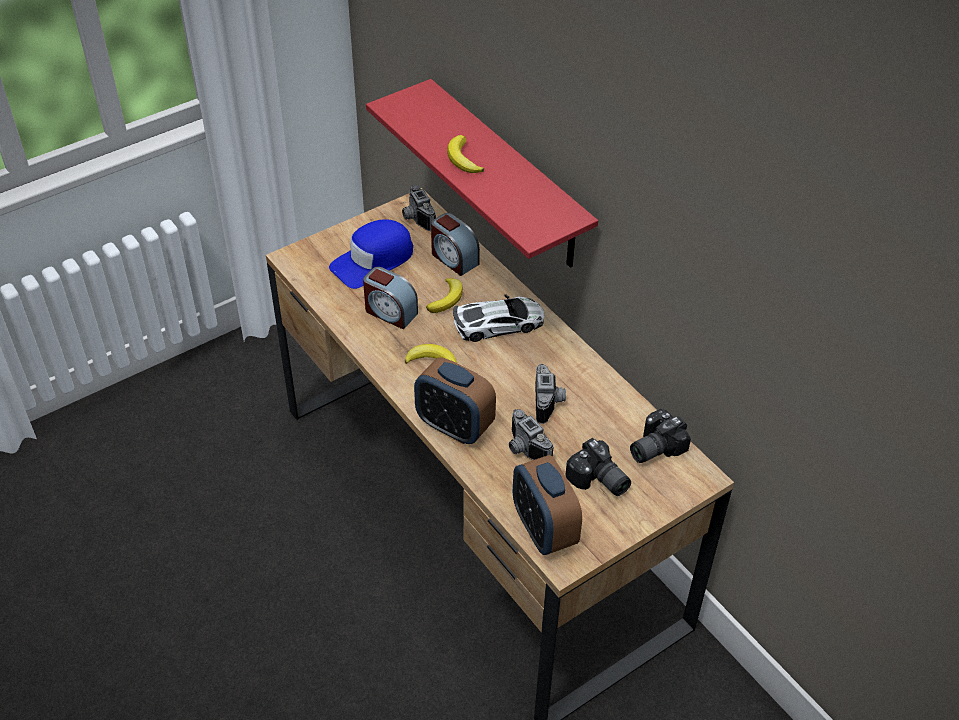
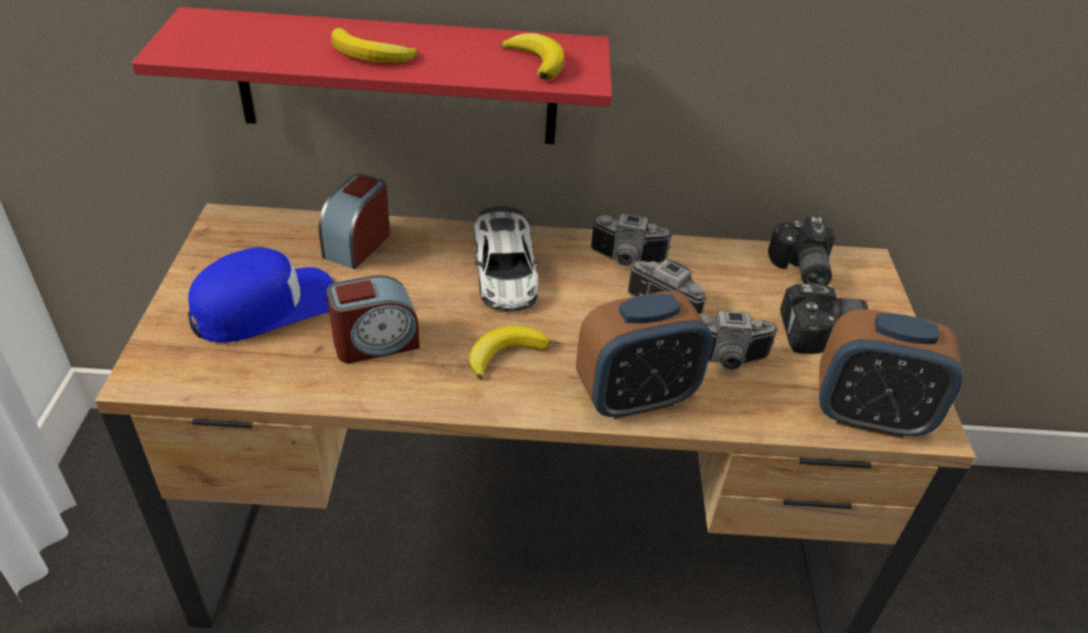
camera: 55 degrees left, 5 degrees down
(373, 261) = (265, 306): blue cap -> blue cap turned 120 degrees counterclockwise
(416, 219) = (250, 234): camera -> camera (626, 261)
(447, 298) = (415, 285): banana -> banana (536, 61)
(453, 258) = (358, 244): alarm clock -> alarm clock turned 120 degrees clockwise
(498, 323) = (505, 269): toy car -> toy car turned 150 degrees clockwise

